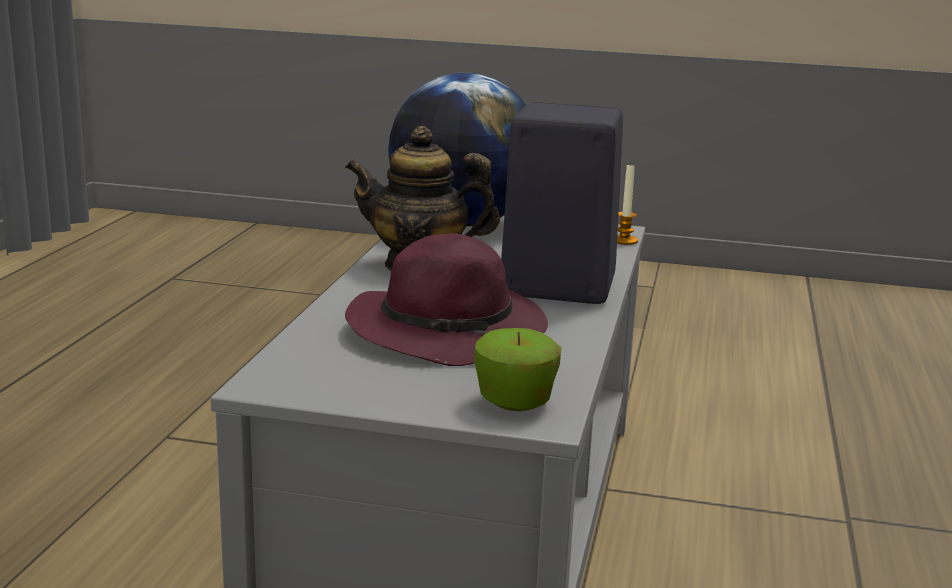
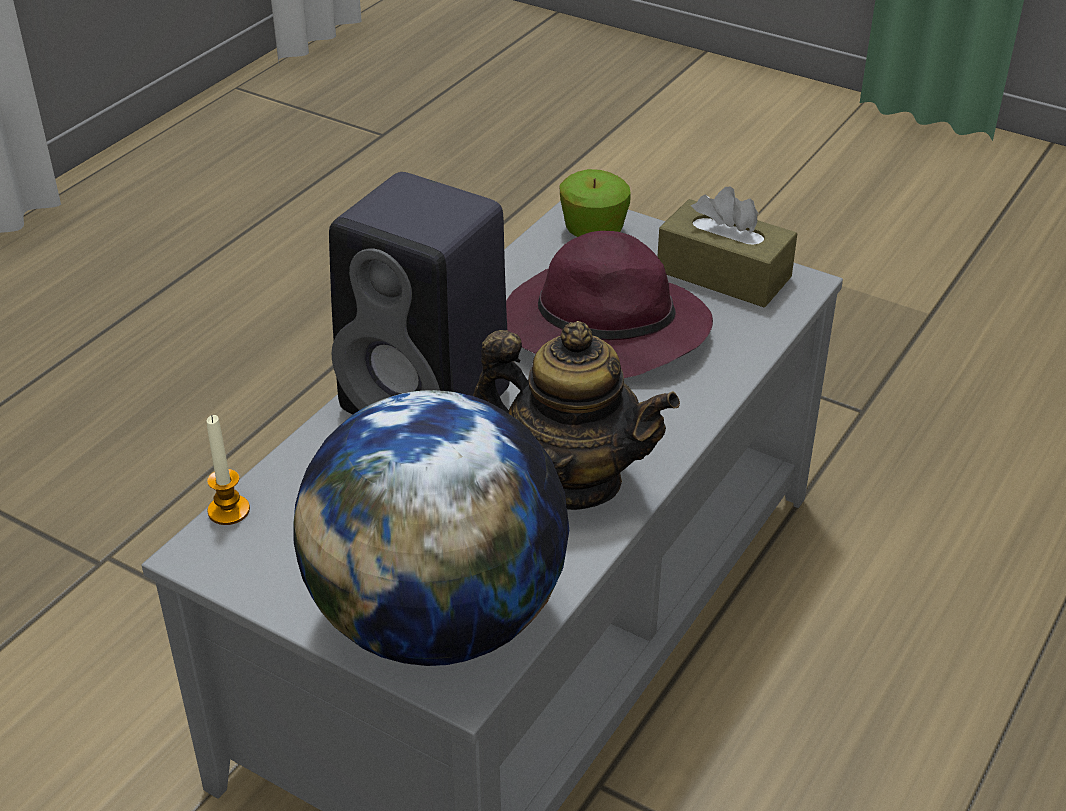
camera: 160 degrees left, 20 degrees up
(348, 382) = (723, 274): none -> brown tissue box

